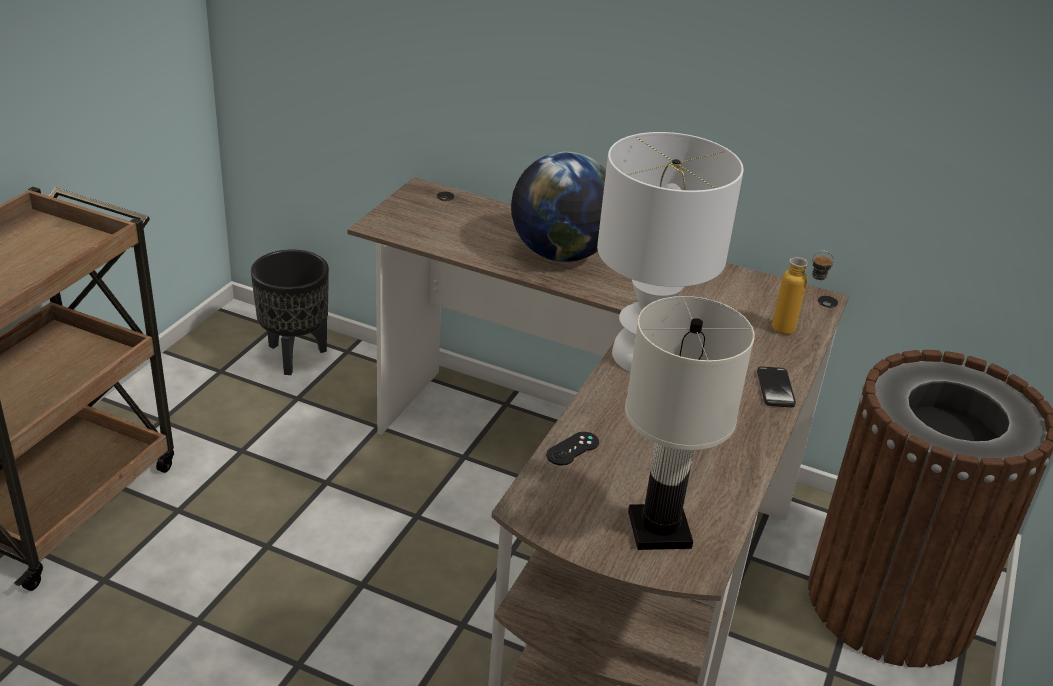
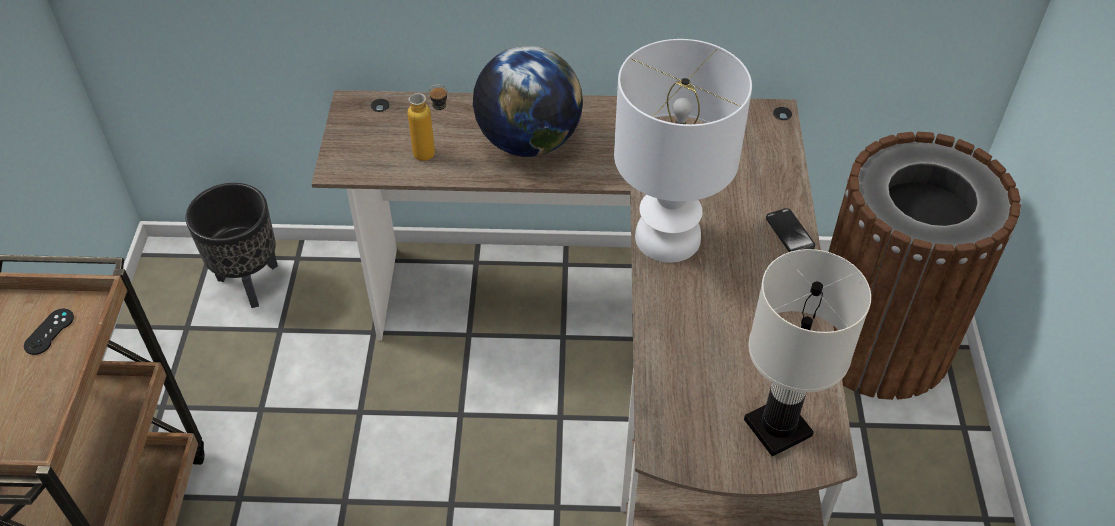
camera: 20 degrees left, 15 degrees up
(572, 449) = (663, 370): black game controller -> black game controller (49, 332)
(793, 331) = (772, 160): bottle -> bottle (433, 154)

